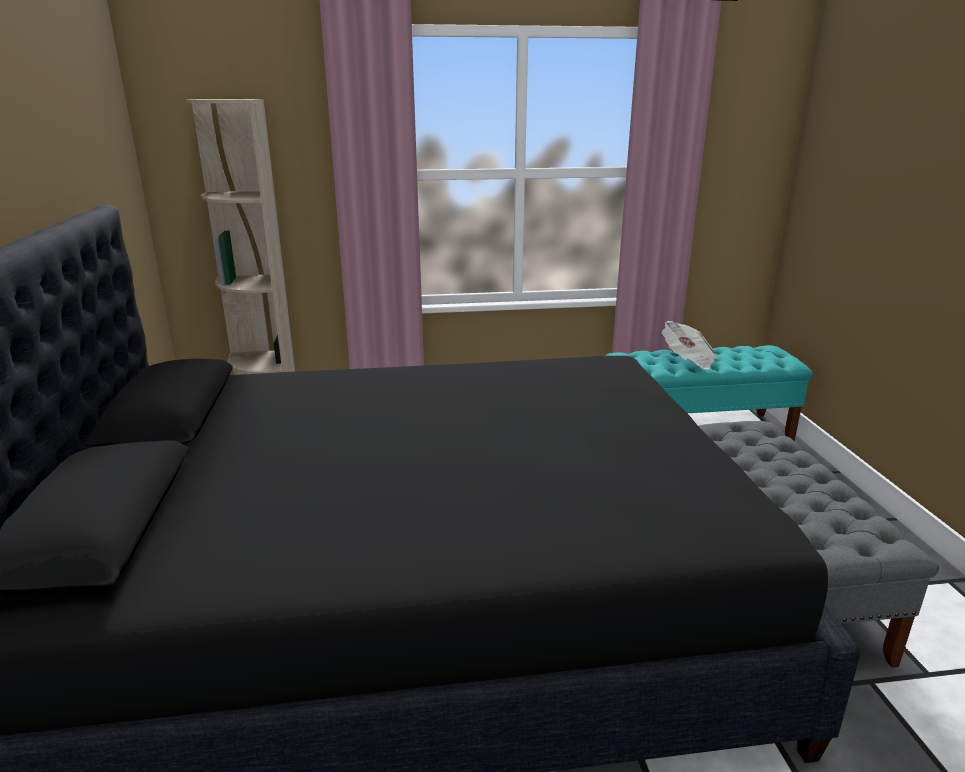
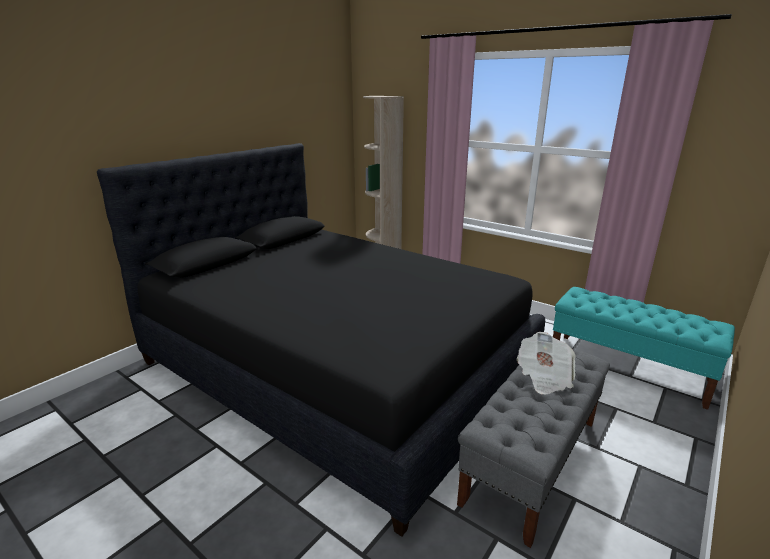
camera: 45 degrees right, 0 degrees up
(688, 359) = (623, 307): newspaper -> newspaper (544, 377)

